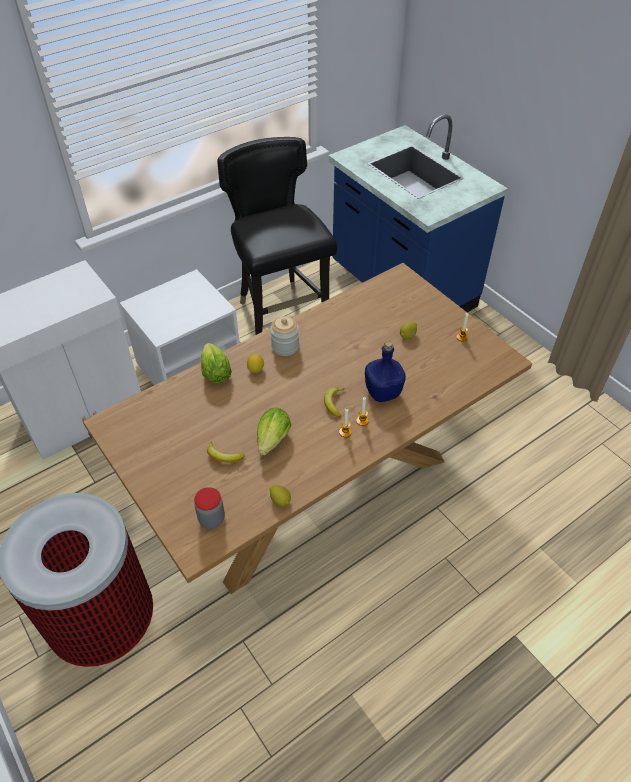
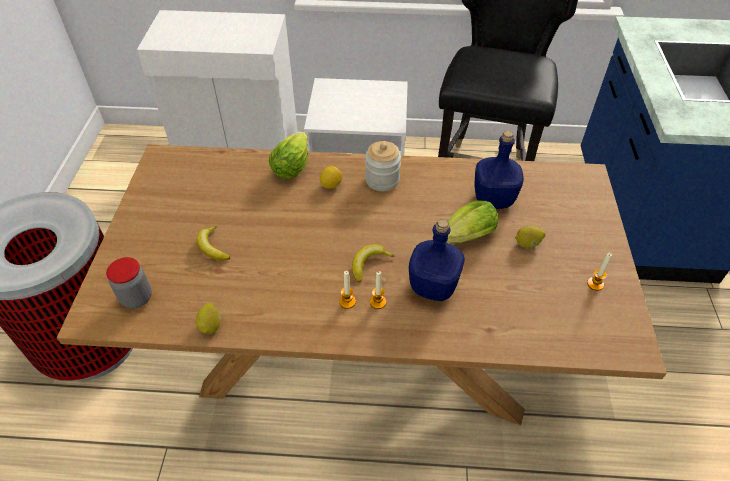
camera: 40 degrees right, 0 degrees up
(272, 442) = (267, 263): lettuce -> lettuce (465, 238)
(364, 319) = (494, 199): none -> blue bottle

